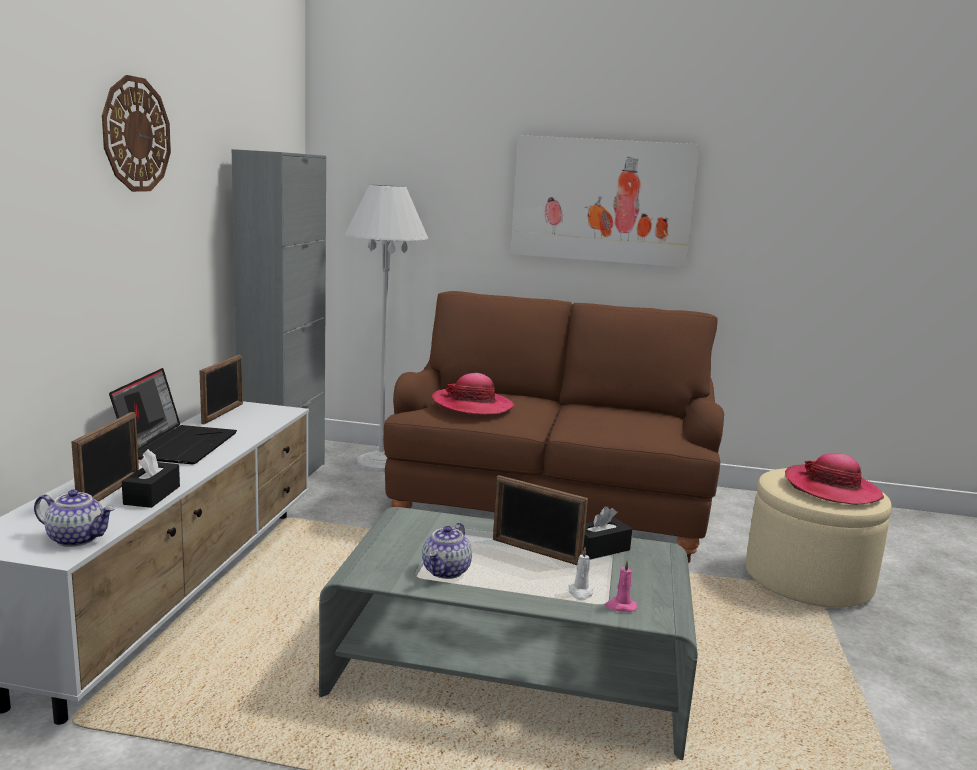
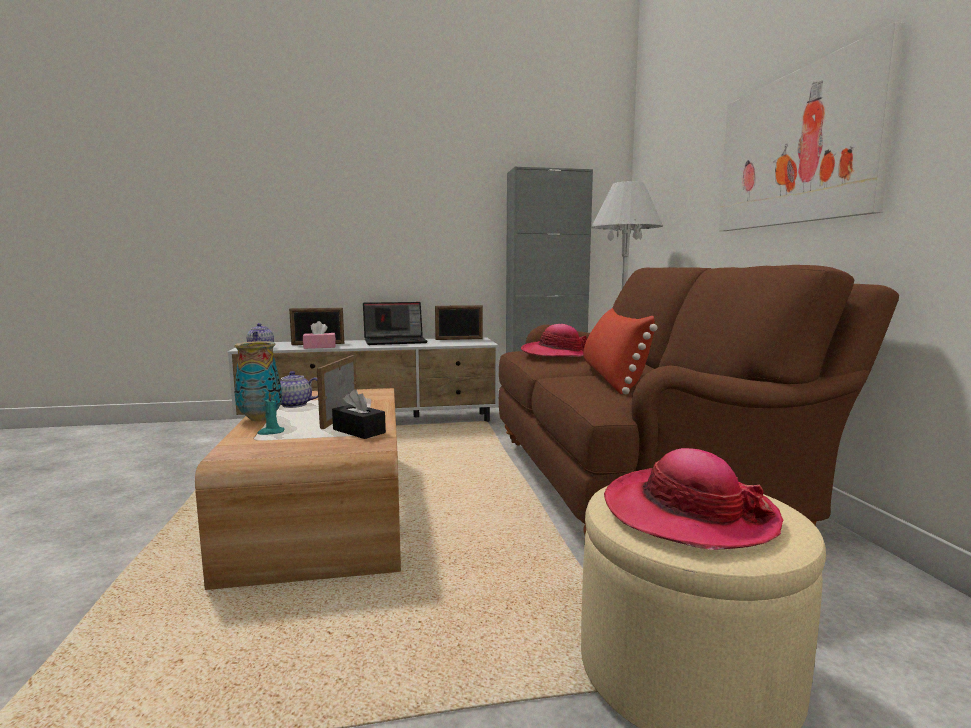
camera: 70 degrees right, 5 degrees down
(136, 134) = (409, 166): wall clock -> none
(152, 495) = (319, 347): black tissue box -> pink tissue box
(508, 596) = (260, 418): none -> vase
(510, 671) = (325, 509): grey coffee table -> brown coffee table
(580, 592) = (271, 432): white candle -> turquoise candle
(597, 420) = (612, 378): none -> red pillow
(620, 606) = (249, 443): pink candle -> none

